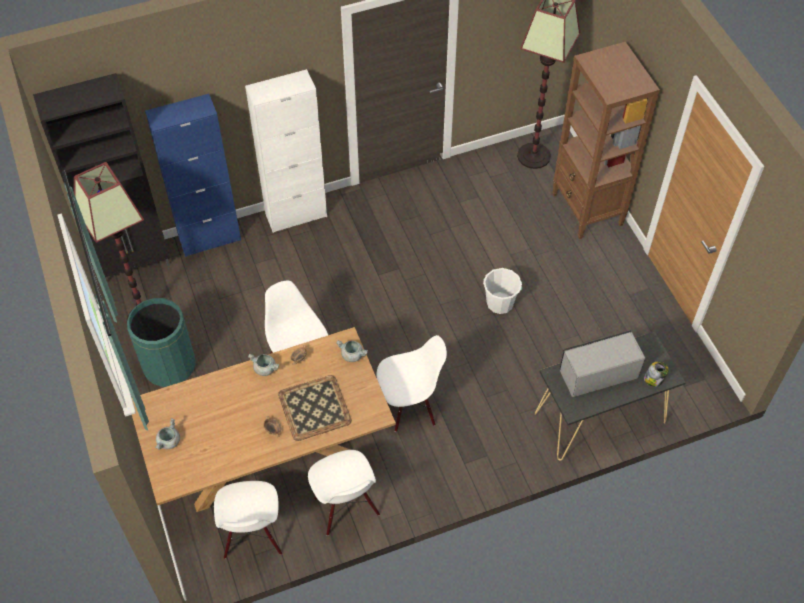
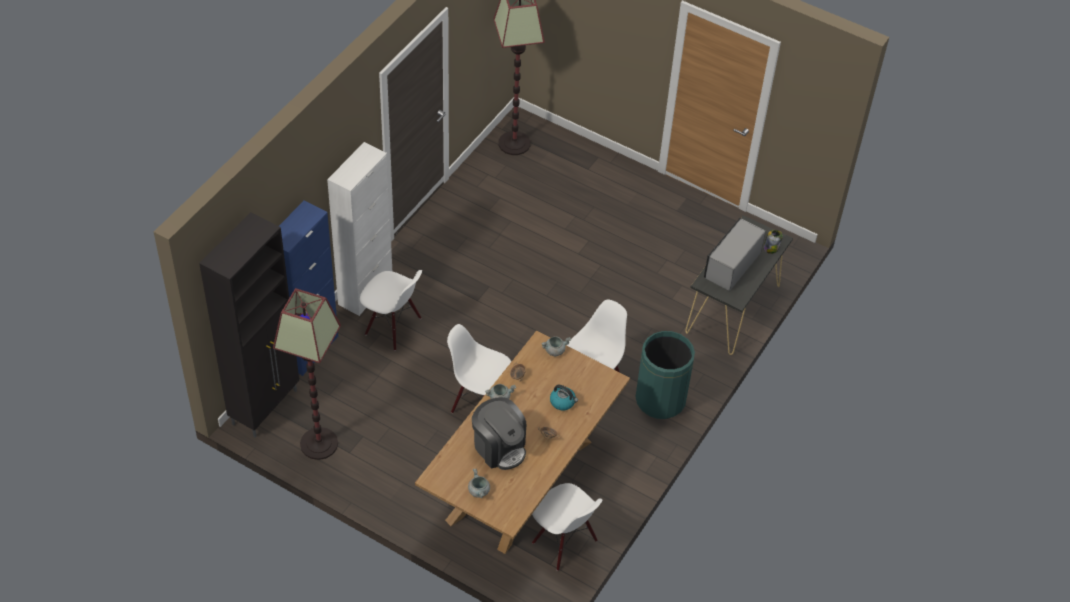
camera: 40 degrees left, 5 degrees down
(169, 366) = (375, 465): green trash can -> green trash can (660, 399)
(223, 413) = (499, 447): none -> coffee machine
(315, 407) = (563, 402): tray -> kettle
(345, 507) = (612, 479): white chair -> white chair (392, 327)
(500, 303) = (590, 269): white bucket -> none
(587, 210) = (592, 164): brown bookcase -> none

